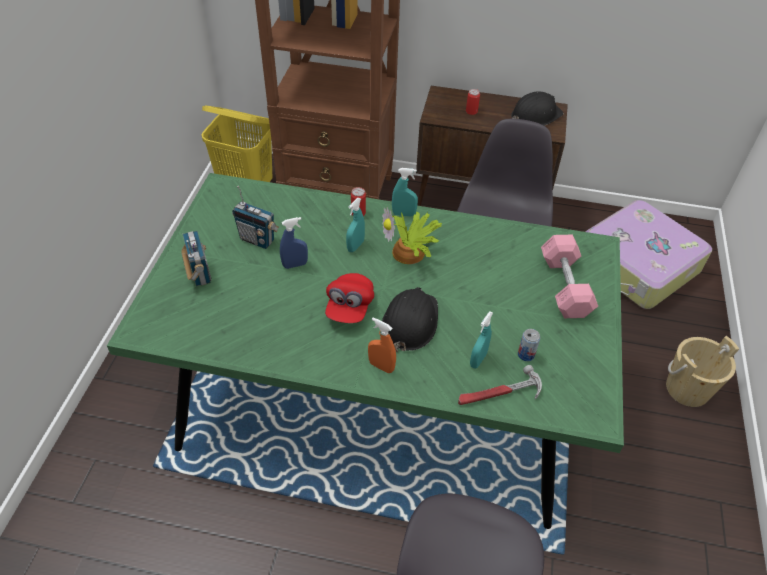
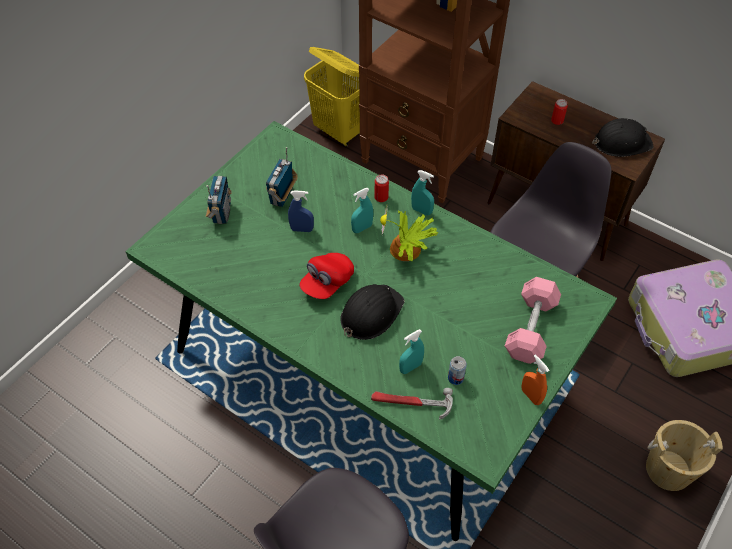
camera: 25 degrees right, 5 degrees up
(257, 240) = (282, 196): radio -> radio turned 60 degrees clockwise
(381, 366) = (325, 343): orange spray bottle -> orange spray bottle (531, 396)

